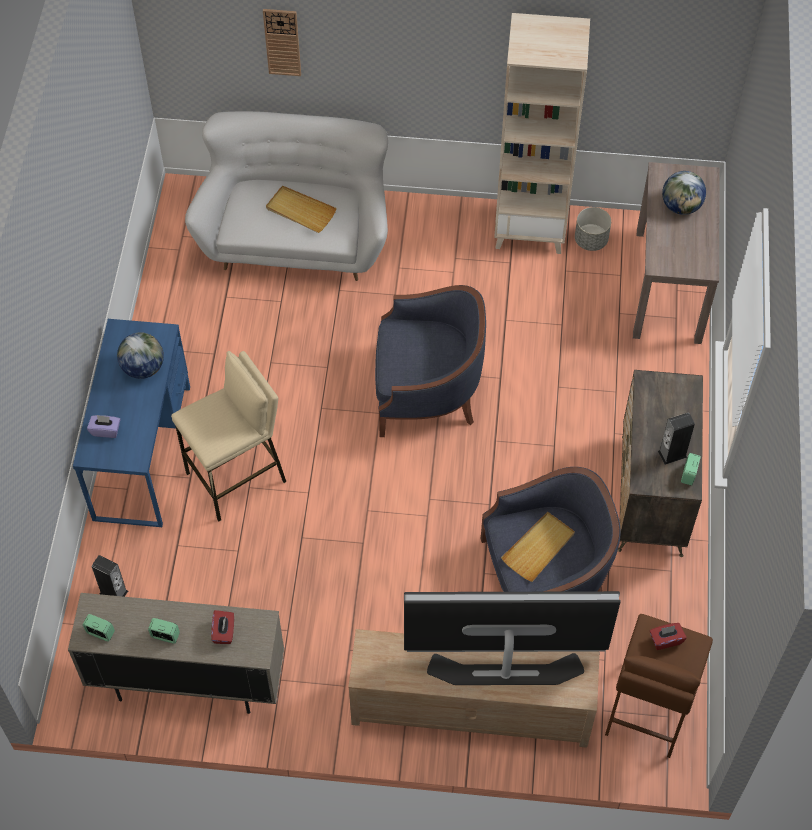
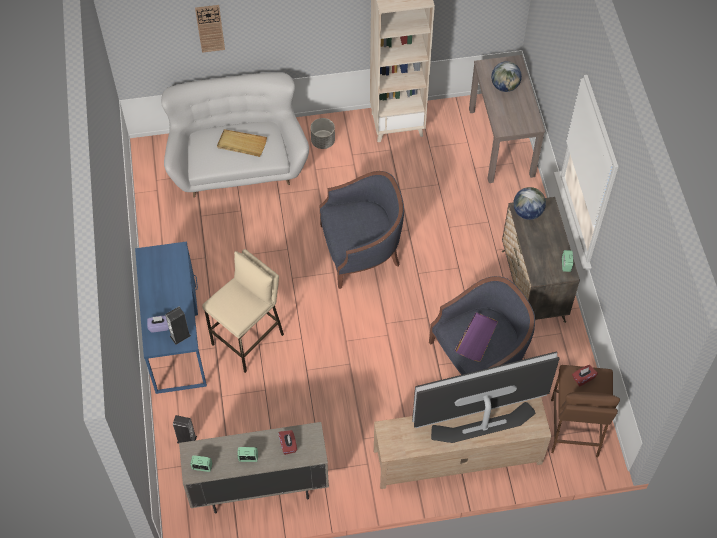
camera: 15 degrees left, 0 degrees up
(143, 368) = (171, 277): globe -> globe (527, 212)
(539, 548) = (477, 338): beige tray -> purple tray
(591, 240) = (440, 122): grey planter -> grey planter (323, 141)
(672, 454) = (551, 253): speaker -> speaker (180, 336)

